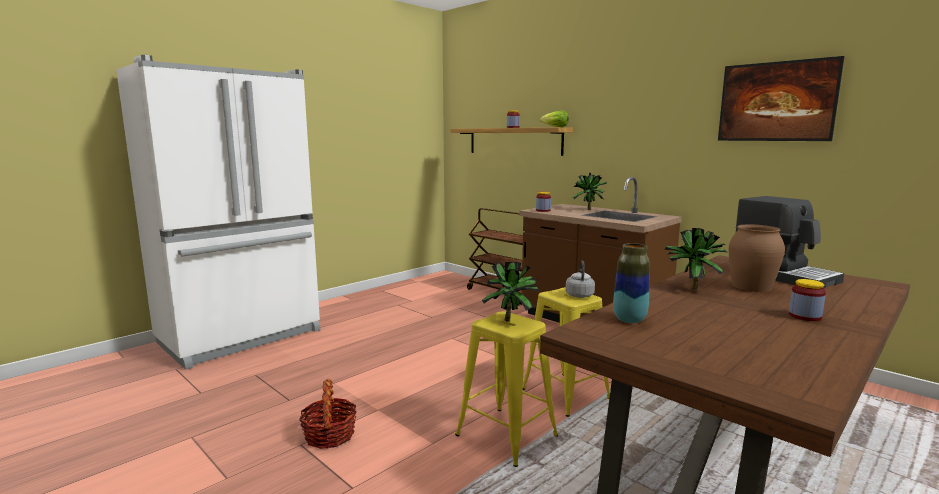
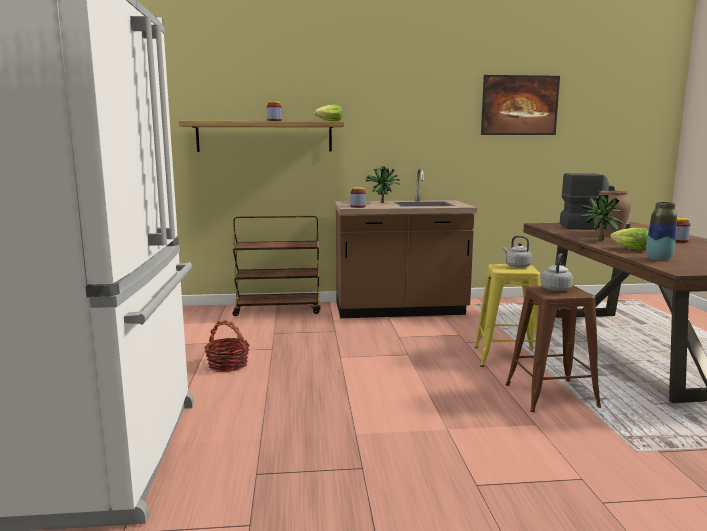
camera: 50 degrees left, 0 degrees up
(330, 435) = (473, 465): basket -> basket (228, 365)
(506, 435) = (551, 396): yellow stool -> brown stool
(511, 320) = (556, 289): potted plant -> grey kettle
(664, 304) = (630, 249): none -> lettuce

